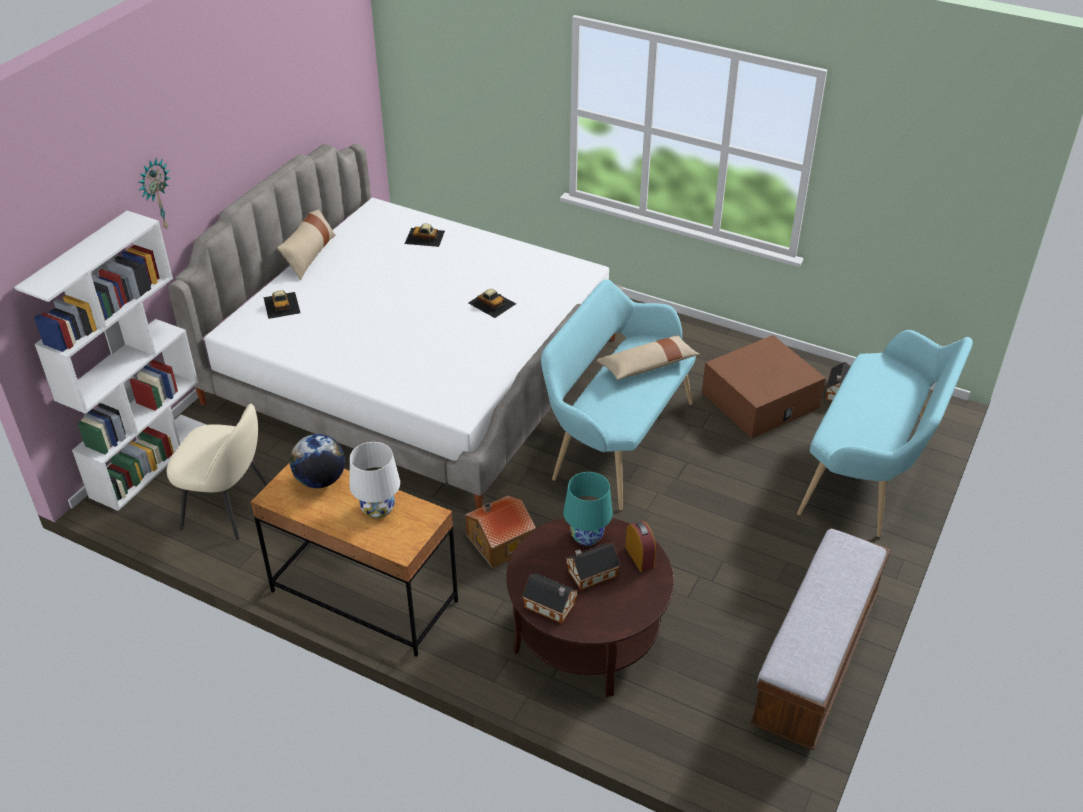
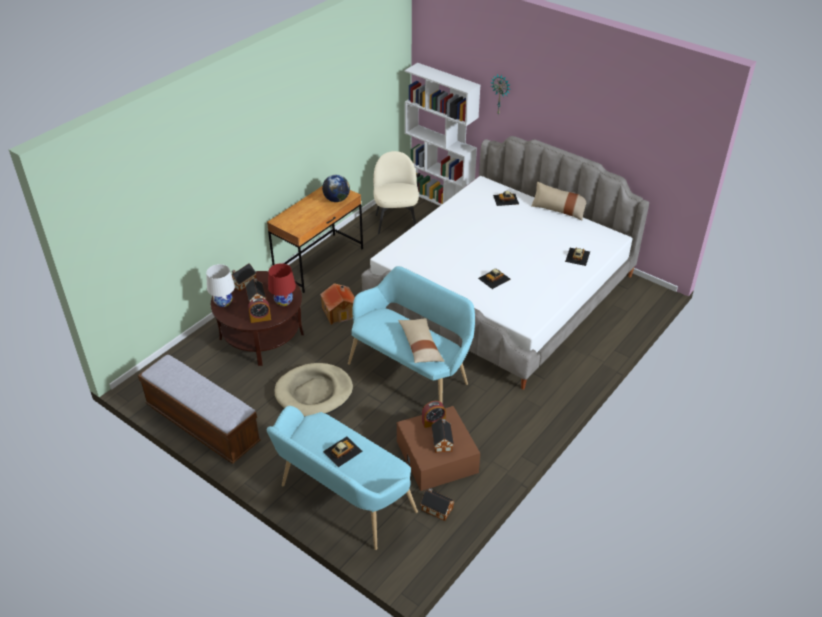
camera: 100 degrees right, 0 degrees up
(228, 508) = (396, 222): beige chair -> beige chair turned 150 degrees clockwise
(378, 509) = (308, 215): white table lamp -> white table lamp (223, 302)
(586, 536) = (283, 301): turquoise table lamp -> red table lamp
(695, 538) = (314, 392): none -> beige dog bed
(741, 376) = (433, 422): none -> alarm clock
(769, 365) = (442, 441): none -> toy house
(872, 409) = (342, 451): none -> toy car

